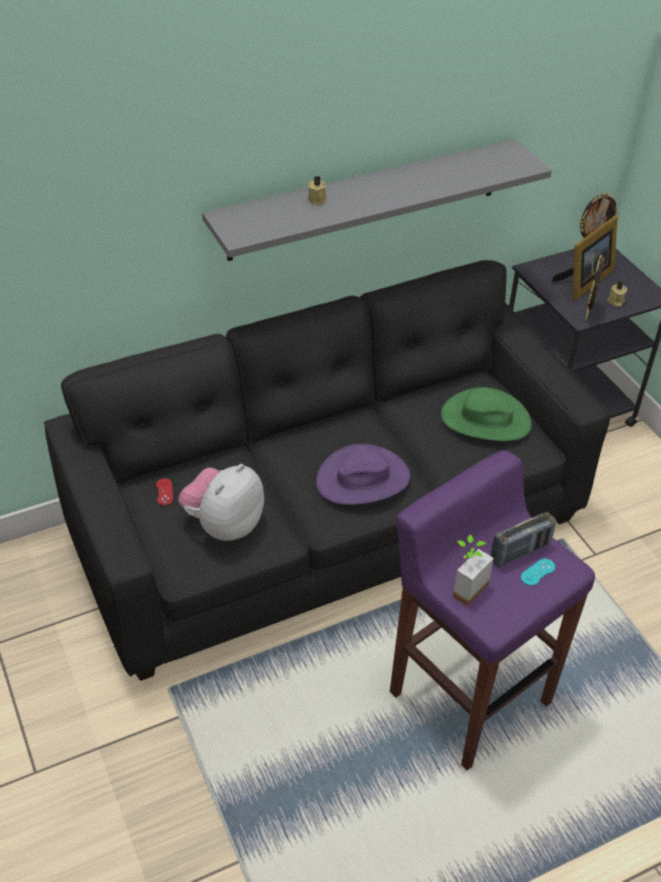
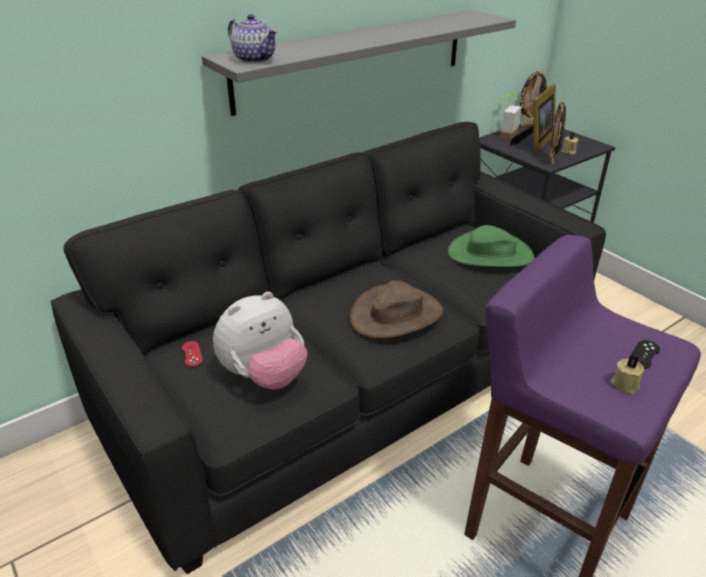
camera: 10 degrees left, 10 degrees down
(224, 525) = (264, 376): plush toy -> plush toy turned 150 degrees counterclockwise
(250, 226) = (254, 59): none -> teapot
(317, 199) = (315, 43): beige candle -> beige candle (625, 383)
(363, 479) = (396, 314): purple hat -> brown hat
(464, 587) = (574, 381): potted plant -> potted plant (504, 133)
(520, 552) = (613, 338): radio -> none
(538, 572) = (644, 354): turquoise game controller -> black game controller

